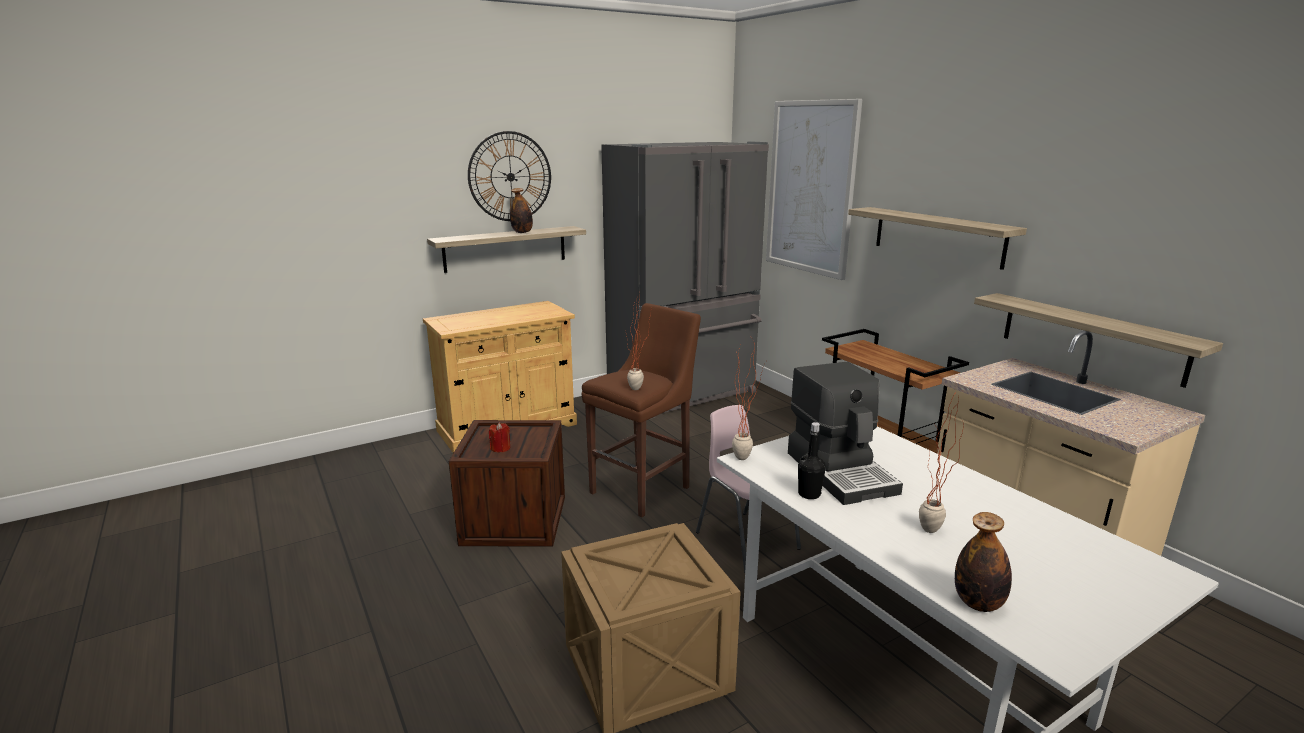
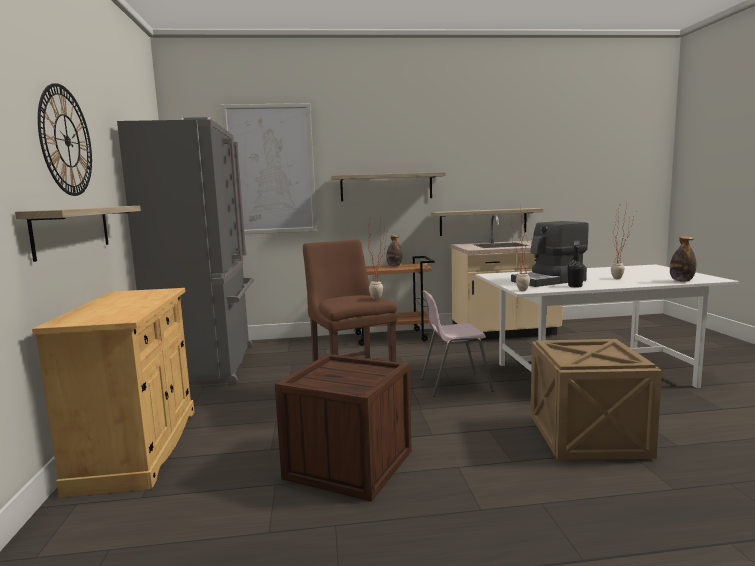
camera: 65 degrees left, 10 degrees down
(500, 448) = (355, 380): red candle -> none
(522, 232) = (97, 207): bottle -> bottle (394, 266)
(841, 472) = (549, 281): coffee machine -> coffee machine turned 150 degrees clockwise

